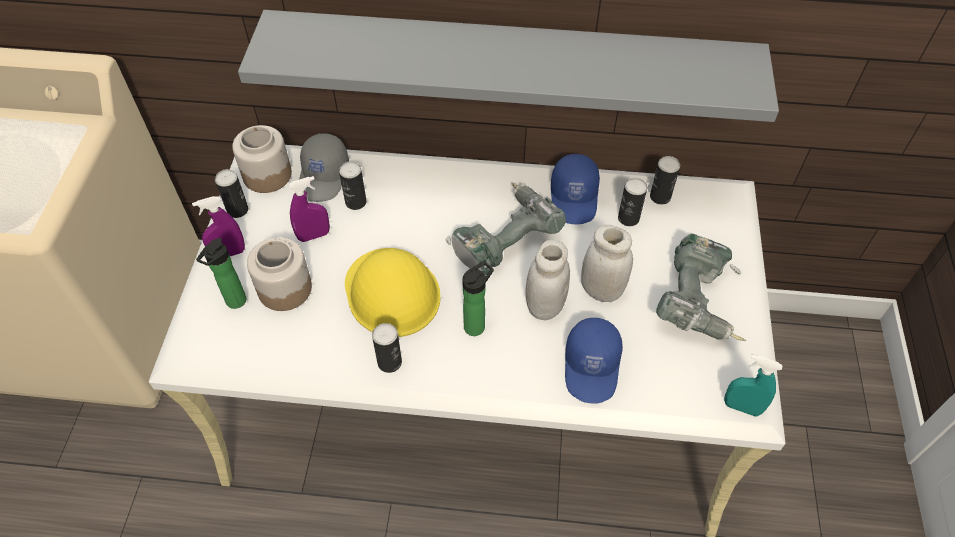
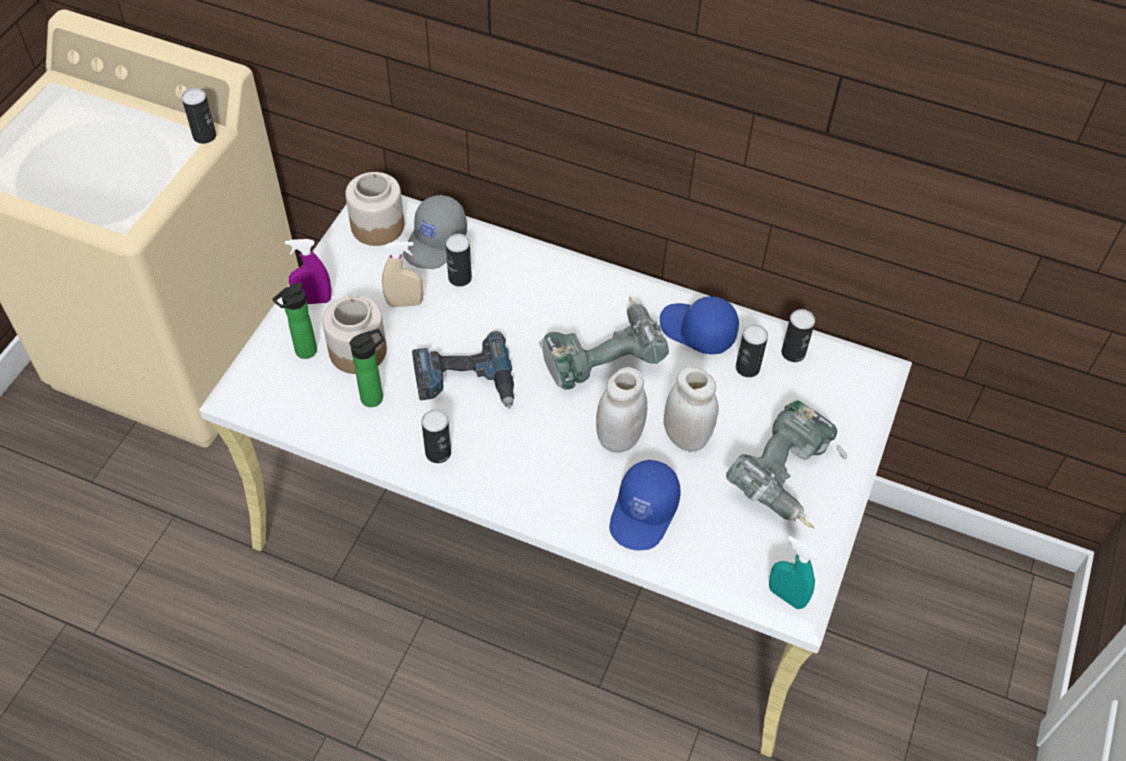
camera: 15 degrees right, 0 degrees up
(237, 210) = (336, 256): can -> can (204, 136)
(314, 235) = (405, 303): purple spray bottle -> beige spray bottle
(392, 292) = (465, 382): yellow hard hat -> power drill
(477, 325) = (540, 439): bottle -> bottle (375, 397)
(509, 60) = (652, 165): grey shelf -> none
(575, 198) = (697, 331): blue cap -> blue cap turned 105 degrees clockwise

